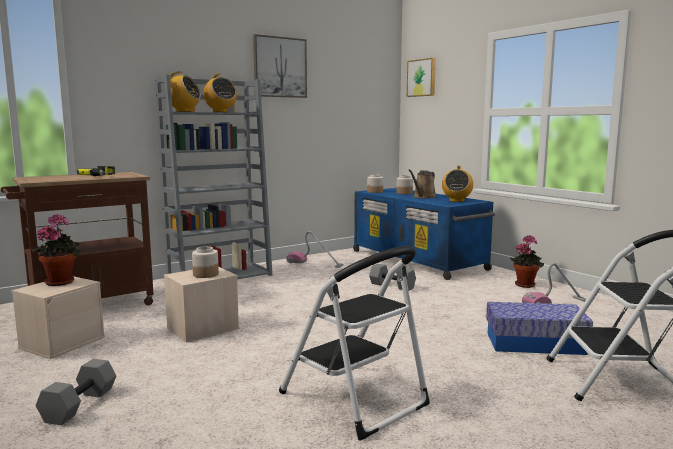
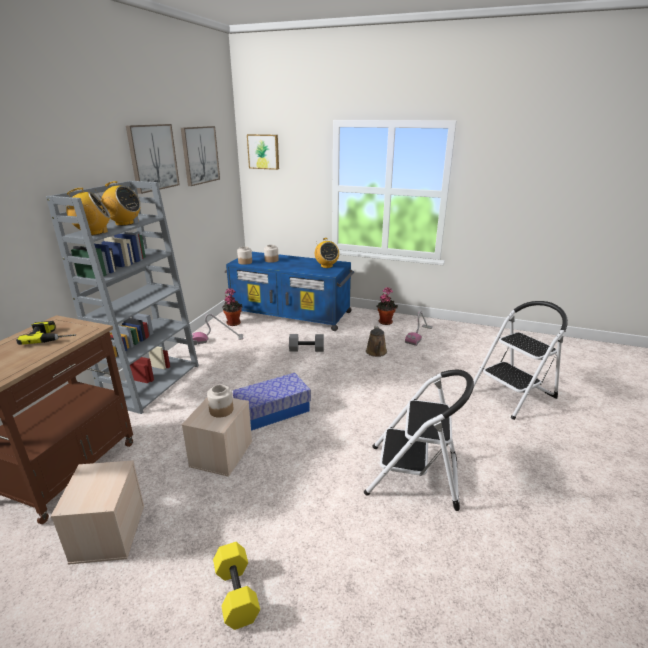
camera: 35 degrees left, 15 degrees up
(61, 281) = (89, 477): potted plant -> potted plant (233, 322)
(79, 404) = (235, 593): grey dumbbell -> yellow dumbbell
(342, 75) = (200, 155): none -> picture
(423, 197) = (295, 264): brown watering can -> brown watering can (376, 352)
(535, 343) = (447, 378): storage box -> storage box (273, 411)

